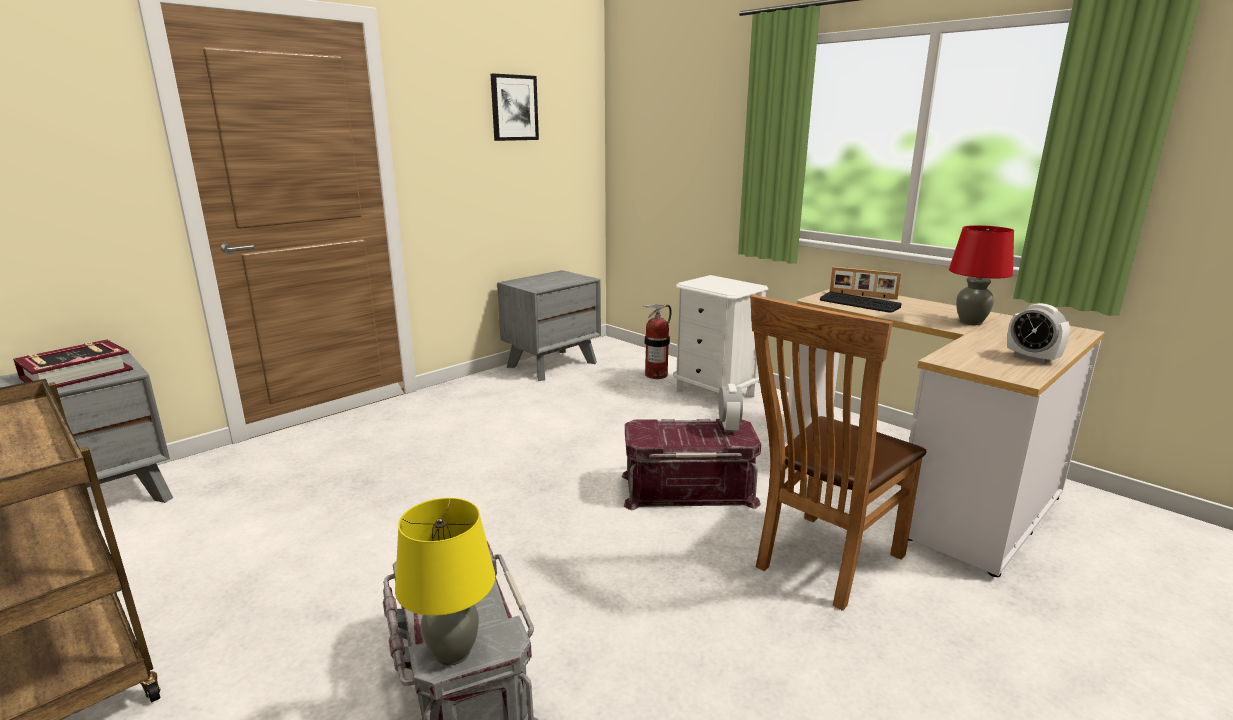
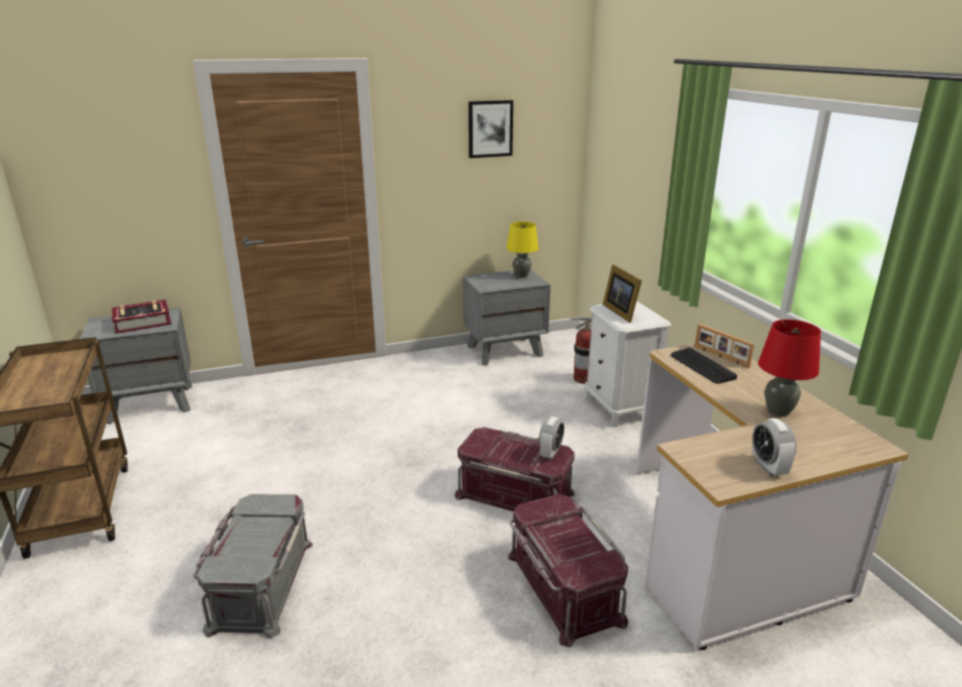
camera: 25 degrees right, 5 degrees up
(453, 652) = (225, 567): yellow table lamp -> yellow table lamp (521, 276)
(712, 284) = (621, 312): none -> picture frame
(822, 563) = (562, 588): brown chair -> red storage box

